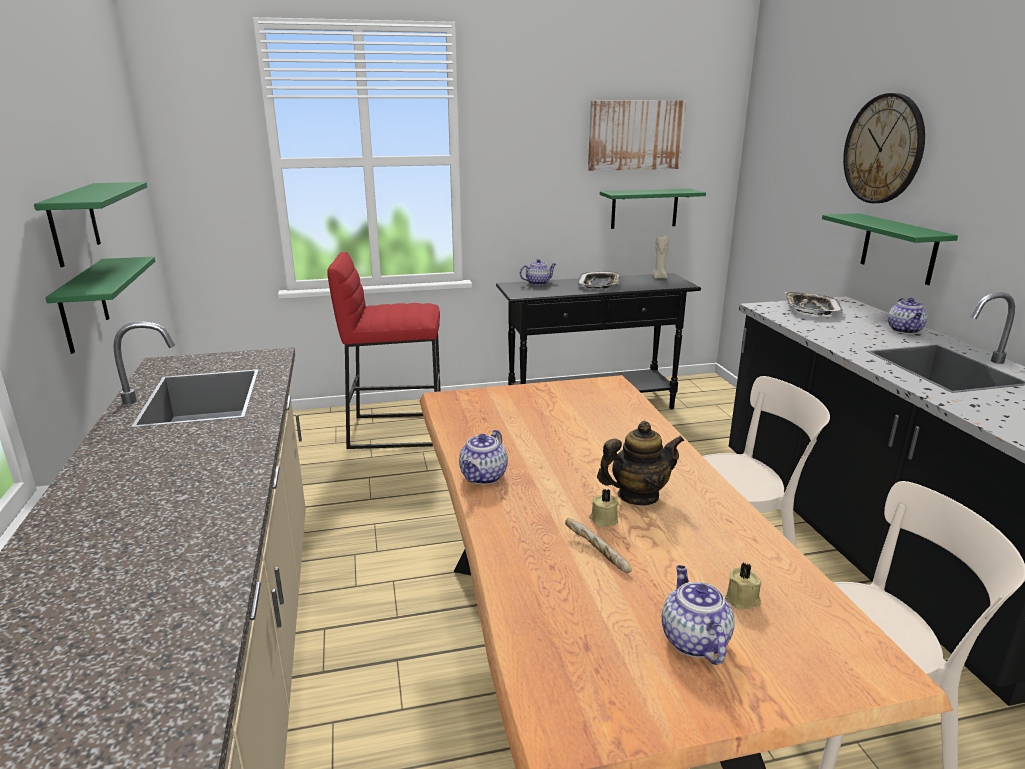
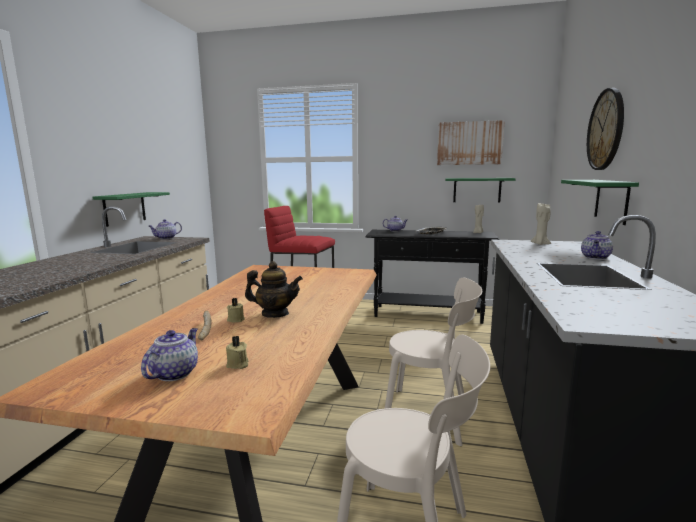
camera: 25 degrees right, 10 degrees down
(73, 224) = (129, 171): green shelf -> none
(483, 477) = (213, 295): teapot -> teapot (166, 238)
(810, 308) = (540, 244): tray -> beige candle

